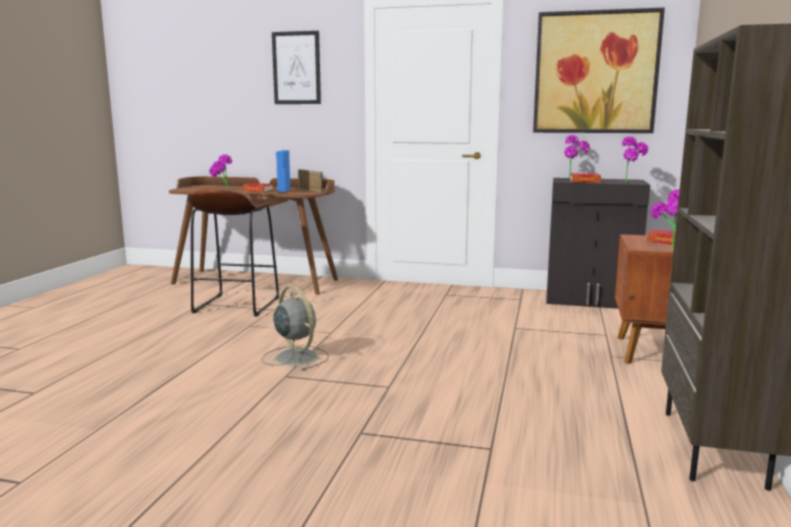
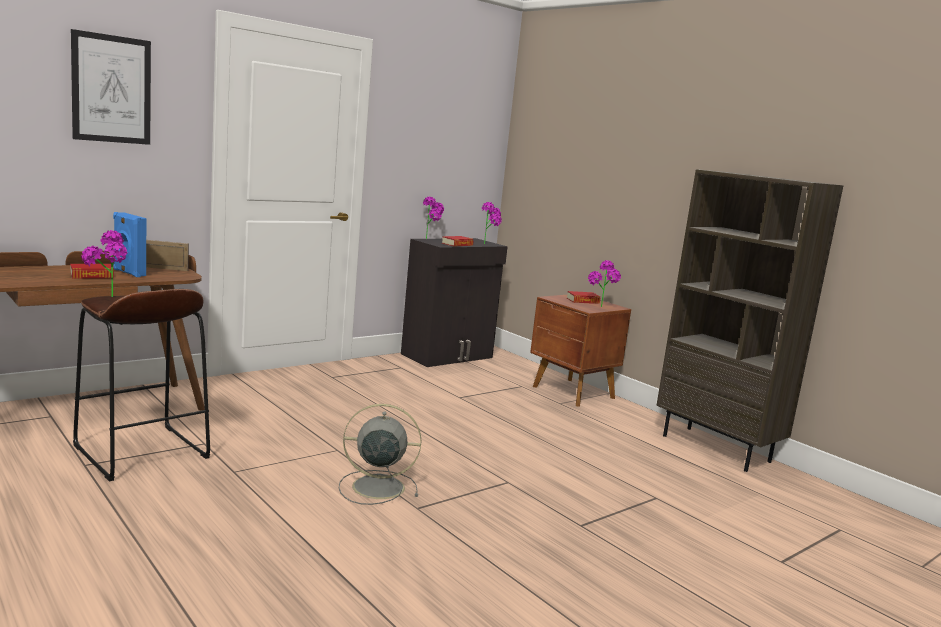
camera: 55 degrees left, 0 degrees up
(595, 73) = (444, 136): picture -> none

